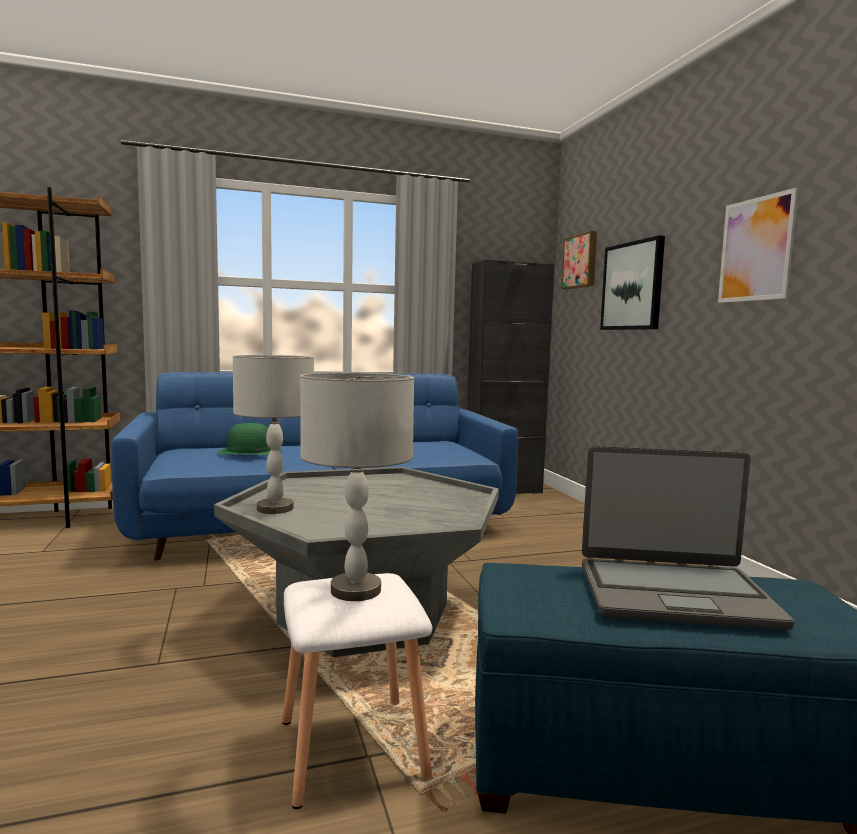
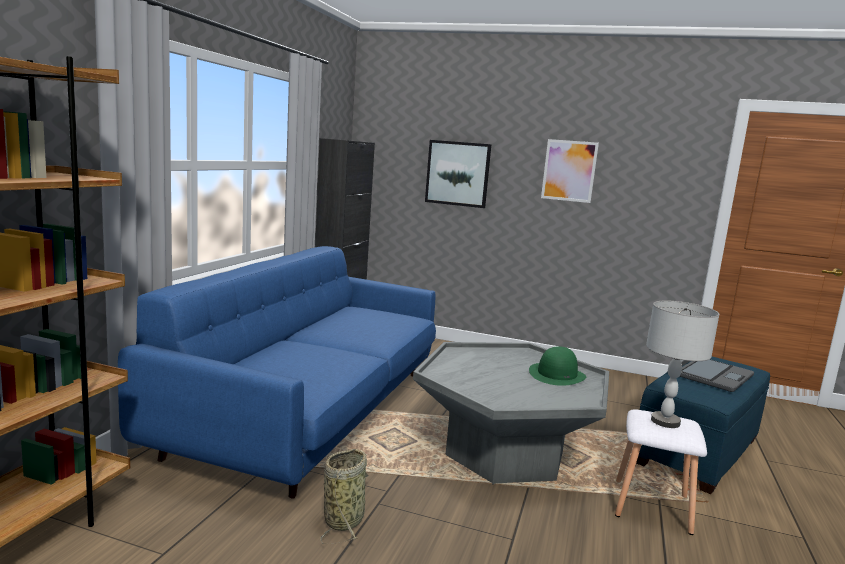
camera: 55 degrees left, 5 degrees up
(135, 584) = (345, 519): none -> basket
(249, 452) = (308, 362): green hat -> green hat (557, 375)
(274, 509) = (506, 399): grey table lamp -> none
(581, 261) = (392, 142): picture -> none

